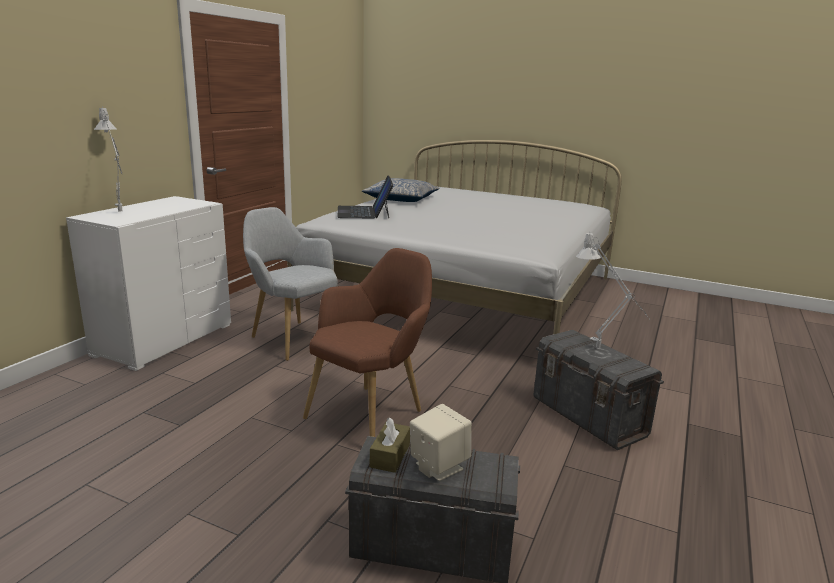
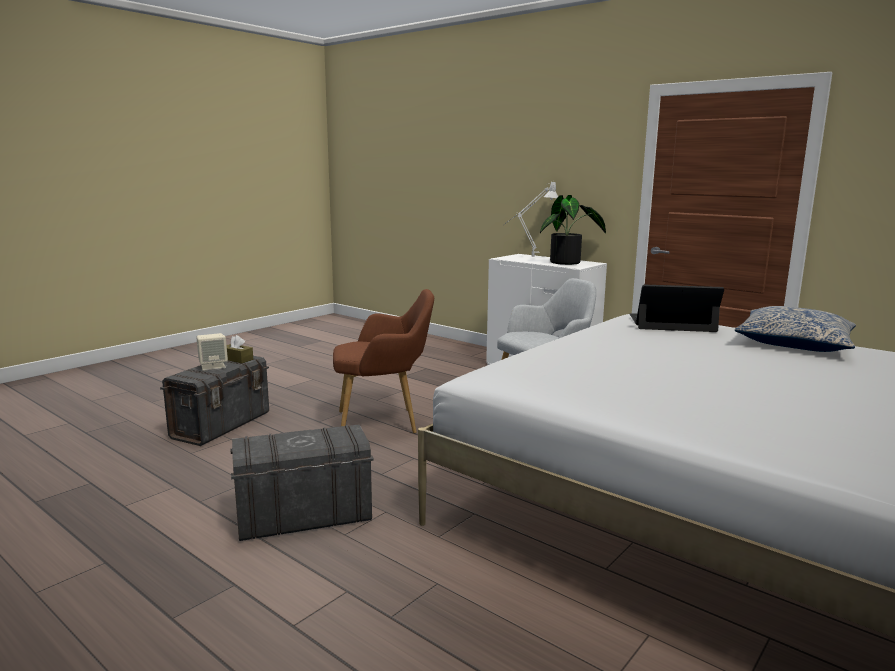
camera: 105 degrees right, 5 degrees down
(173, 204) = (569, 263): none -> potted plant
(371, 413) = (383, 423): brown armchair -> brown armchair turned 60 degrees counterclockwise
(602, 350) = (302, 444): grey table lamp -> none

